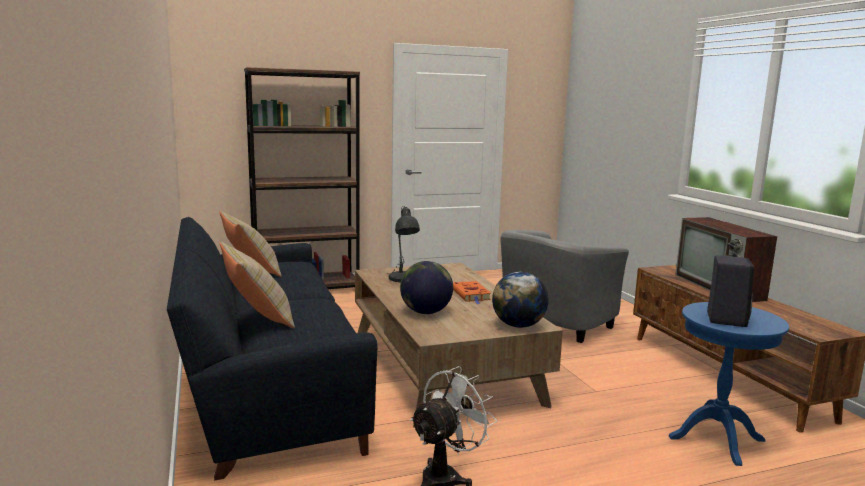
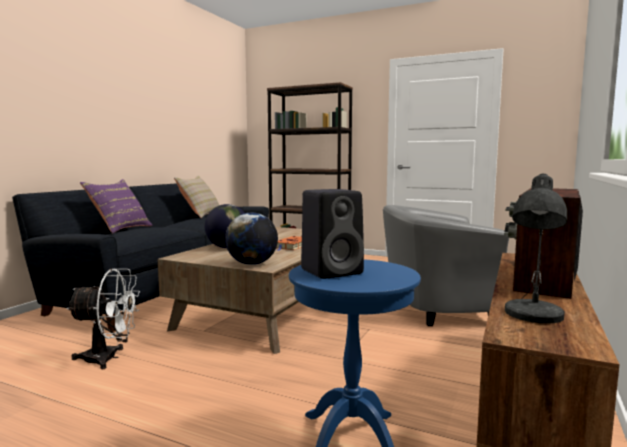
camera: 45 degrees right, 5 degrees down
(258, 319) = (120, 229): beige pillow -> purple pillow
(403, 279) = (283, 234): grey table lamp -> grey table lamp (532, 316)

